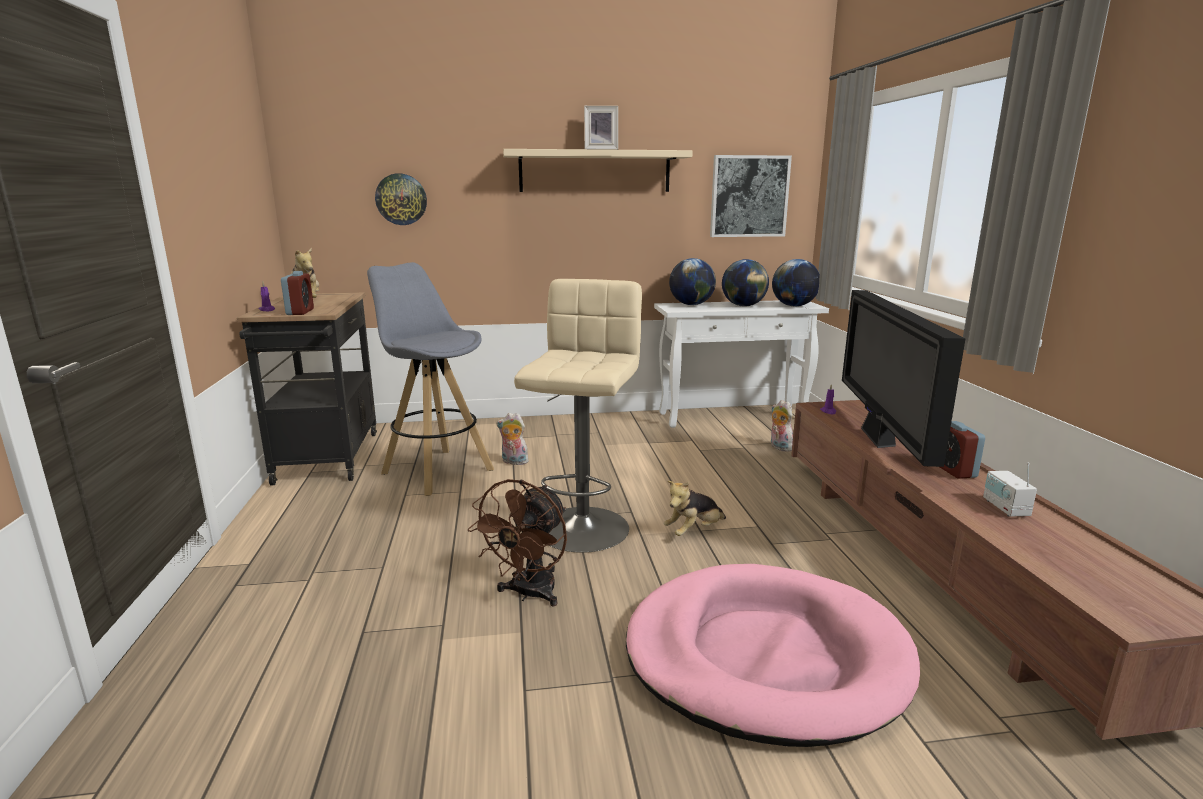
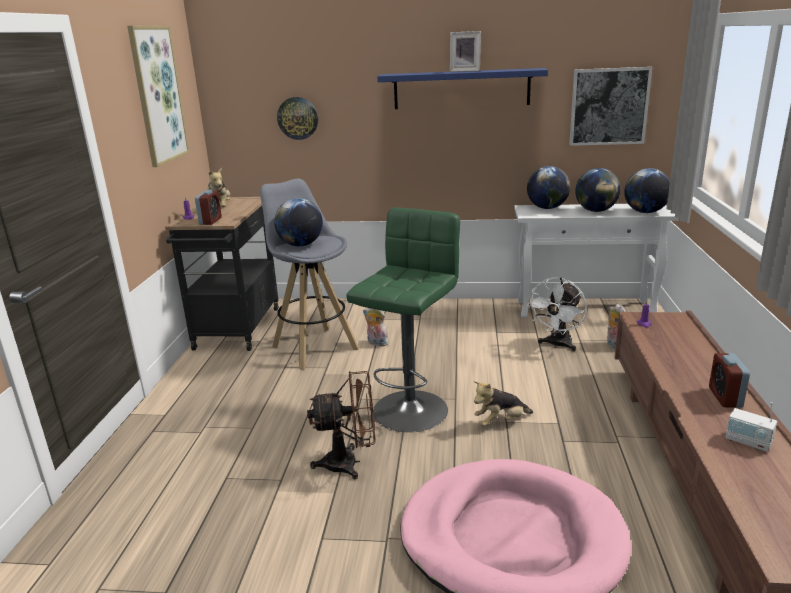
camera: 15 degrees right, 5 degrees up
(226, 149) = (158, 95): none -> picture
(424, 339) = (301, 245): none -> globe
(529, 594) = (350, 463): brown fan -> brown fan turned 135 degrees counterclockwise
(584, 529) = (411, 410): beige stool -> green stool
(595, 171) = (461, 89): beige shelf -> blue shelf
(720, 451) = (557, 345): none -> white fan
(878, 439) = (673, 358): television -> none
(1005, 508) = (748, 442): radio -> radio turned 60 degrees counterclockwise

